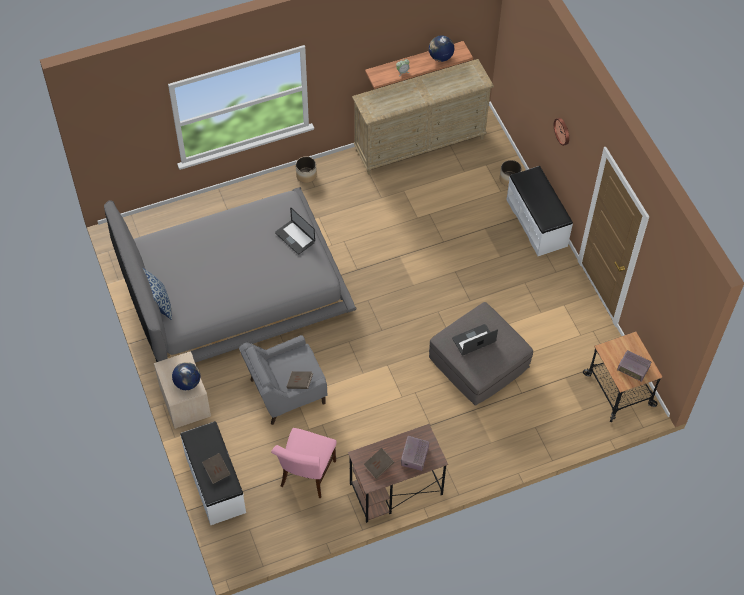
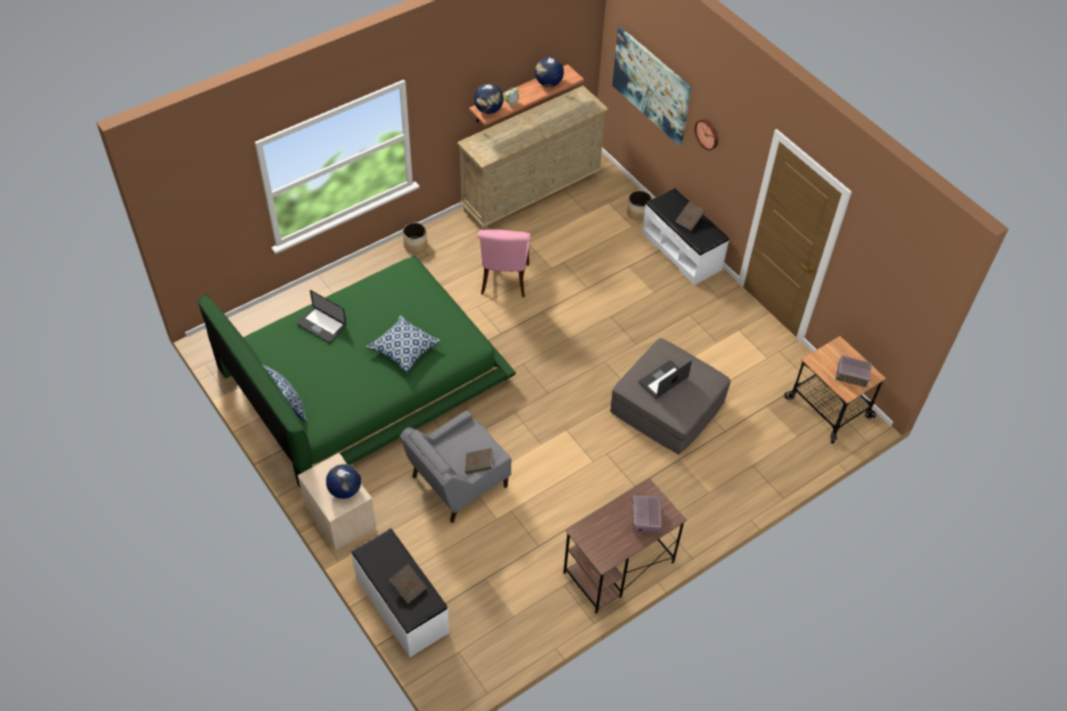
camera: 15 degrees left, 5 degrees down
(233, 286) = (363, 377): grey bed -> green bed
(264, 273) = (404, 349): none -> pillow
(295, 238) = (428, 305): laptop -> laptop (321, 325)
(306, 476) = (510, 574): pink chair -> pink chair (504, 281)
(379, 466) = (607, 539): brown book -> brown book (689, 221)
(381, 75) = (488, 110): none -> globe
(528, 75) = (651, 85): none -> picture

